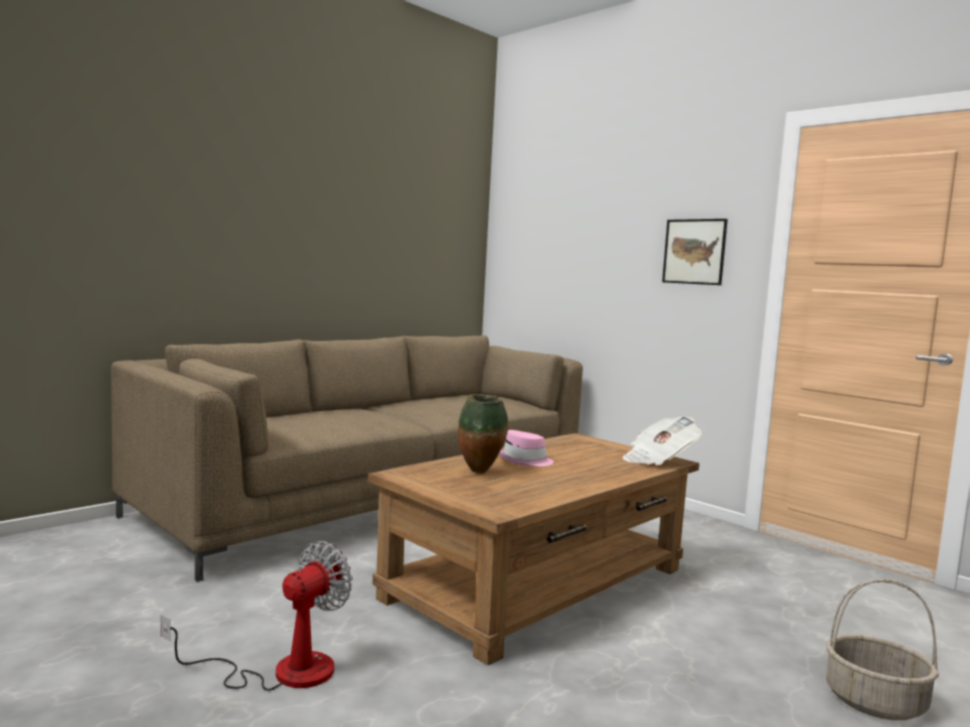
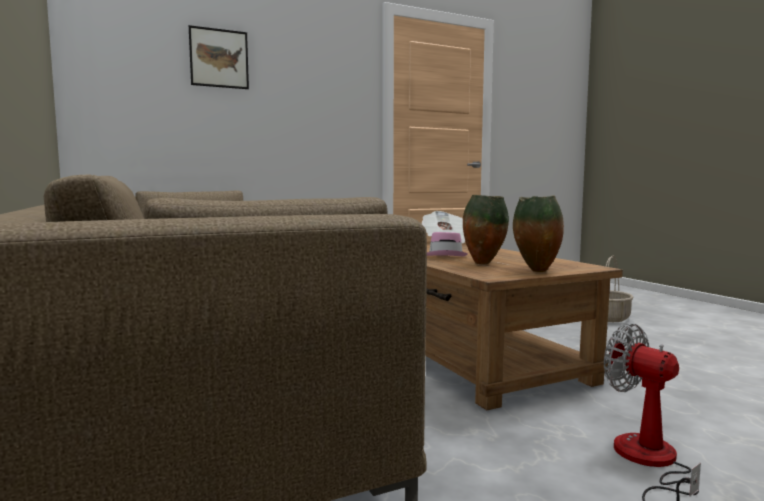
camera: 70 degrees left, 0 degrees up
(444, 488) = (535, 271): none -> vase
(694, 251) = (327, 96): picture -> picture (219, 58)

